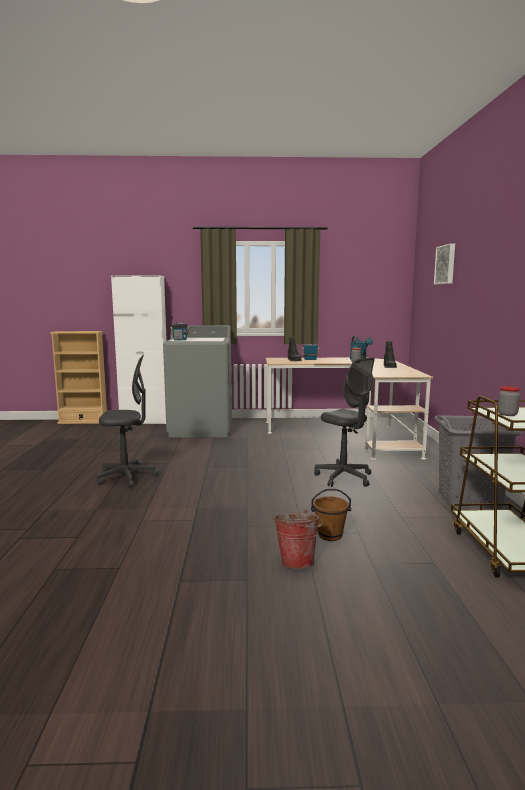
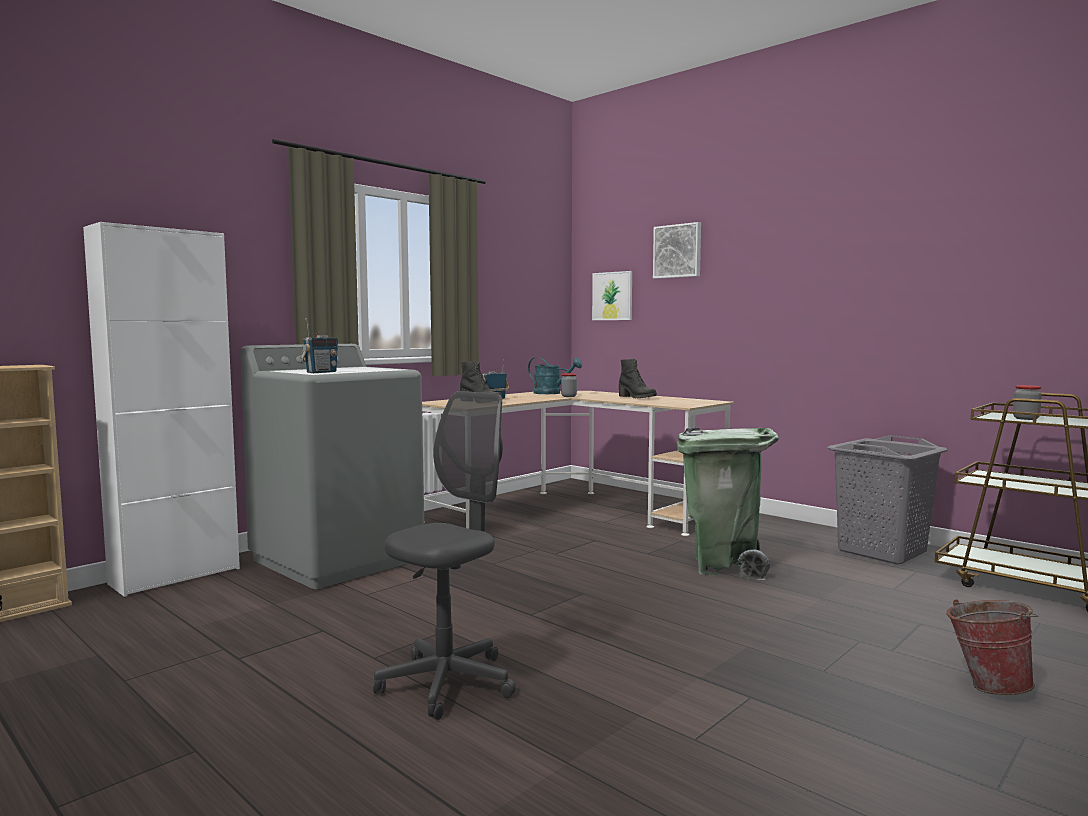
camera: 45 degrees left, 5 degrees down
(330, 536) = (914, 639): brown bucket -> none
(344, 477) = (724, 566): grey office chair -> green trash can
(423, 295) = (612, 296): none -> picture

